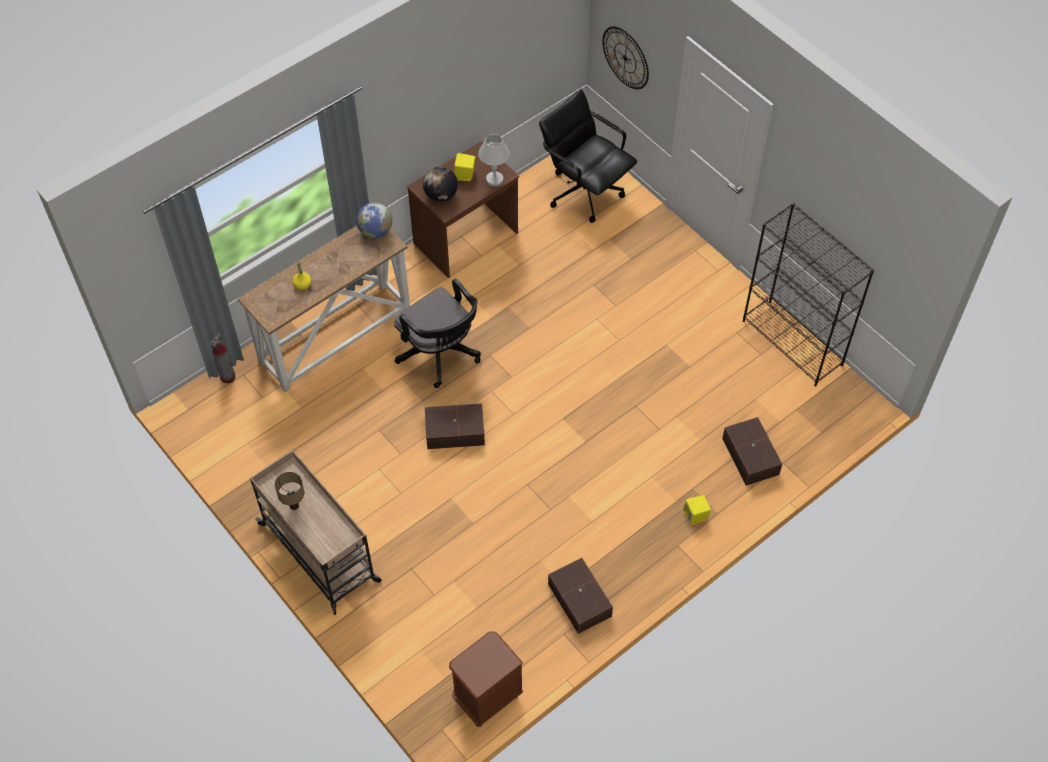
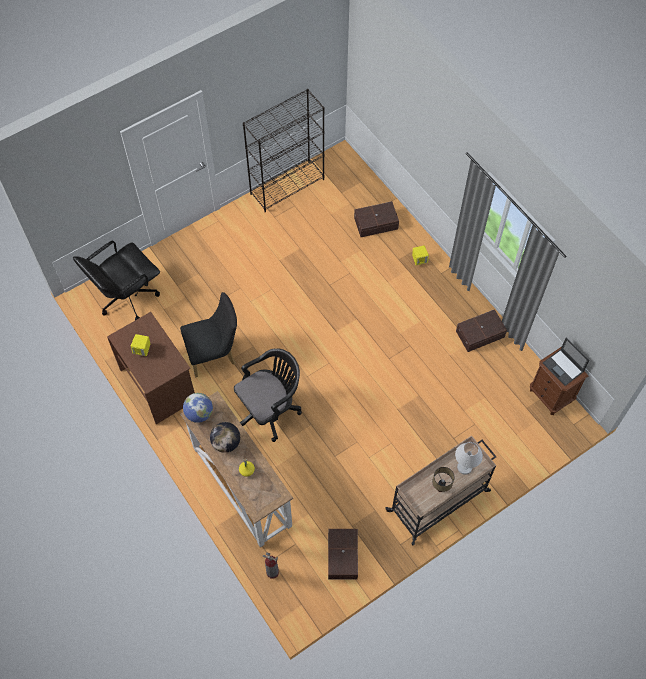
camera: 85 degrees left, 5 degrees up
(441, 195) = (160, 368): globe -> globe (226, 443)
(454, 431) = (340, 403): brown storage box -> brown storage box (341, 556)
(486, 663) = (563, 367): none -> laptop
(495, 179) = (151, 328): white table lamp -> white table lamp (464, 467)
(514, 289) = (214, 354): none -> black chair
(625, 58) = (78, 205): wall clock -> none

